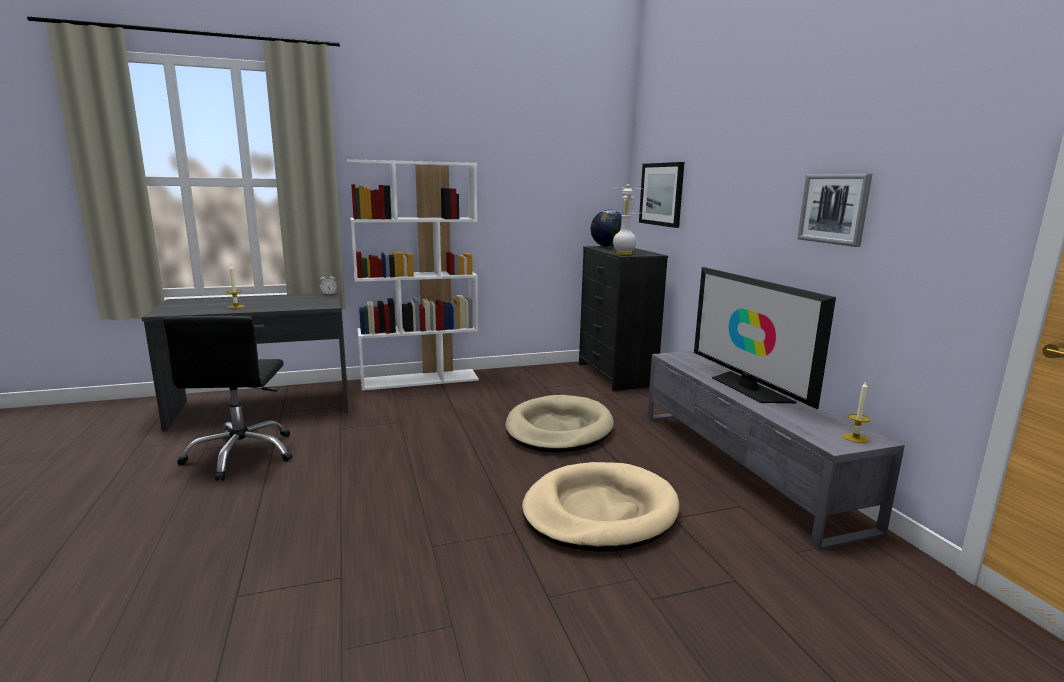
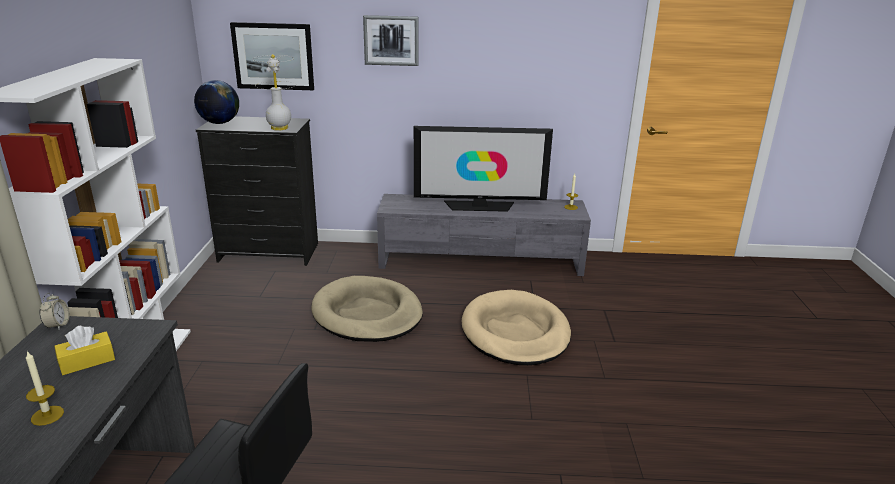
camera: 70 degrees left, 10 degrees up
(289, 303) = (87, 361): none -> yellow tissue box
(834, 208) = (507, 67): picture -> picture (391, 40)

